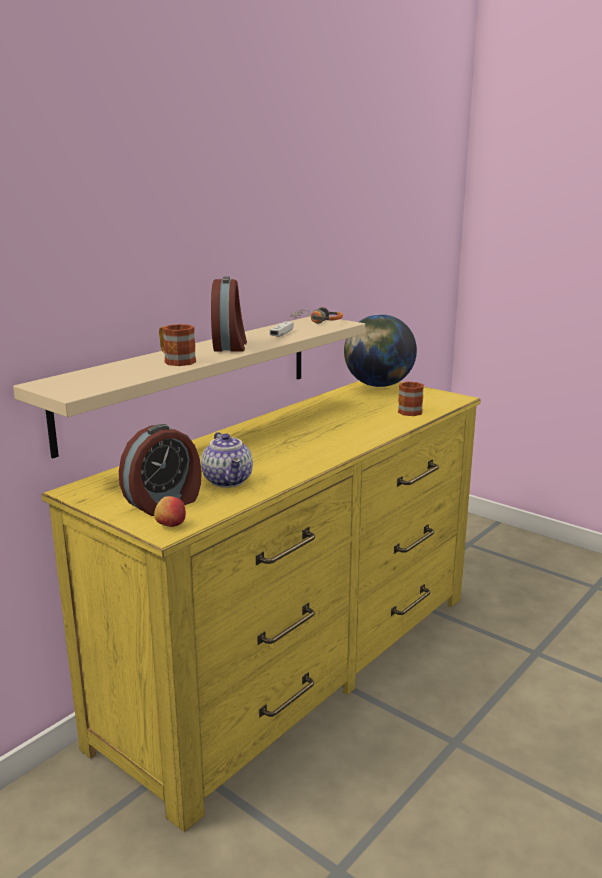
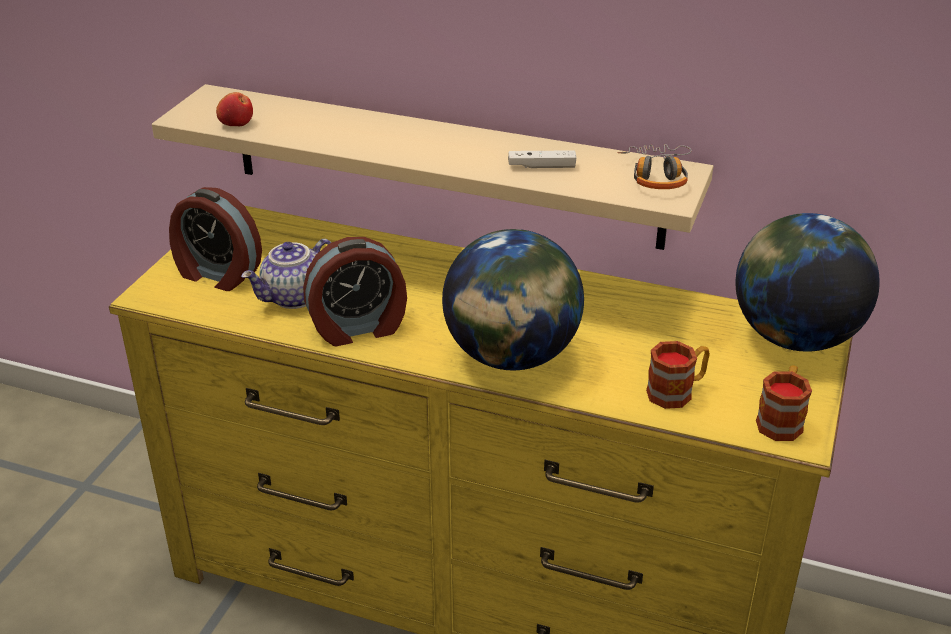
camera: 70 degrees right, 15 degrees up
(170, 524) = (163, 293): apple -> apple (236, 123)
(175, 361) = (343, 133): mug -> mug (781, 420)
(230, 346) = (442, 147): alarm clock -> alarm clock (358, 328)
(351, 435) = (511, 356): none -> globe

